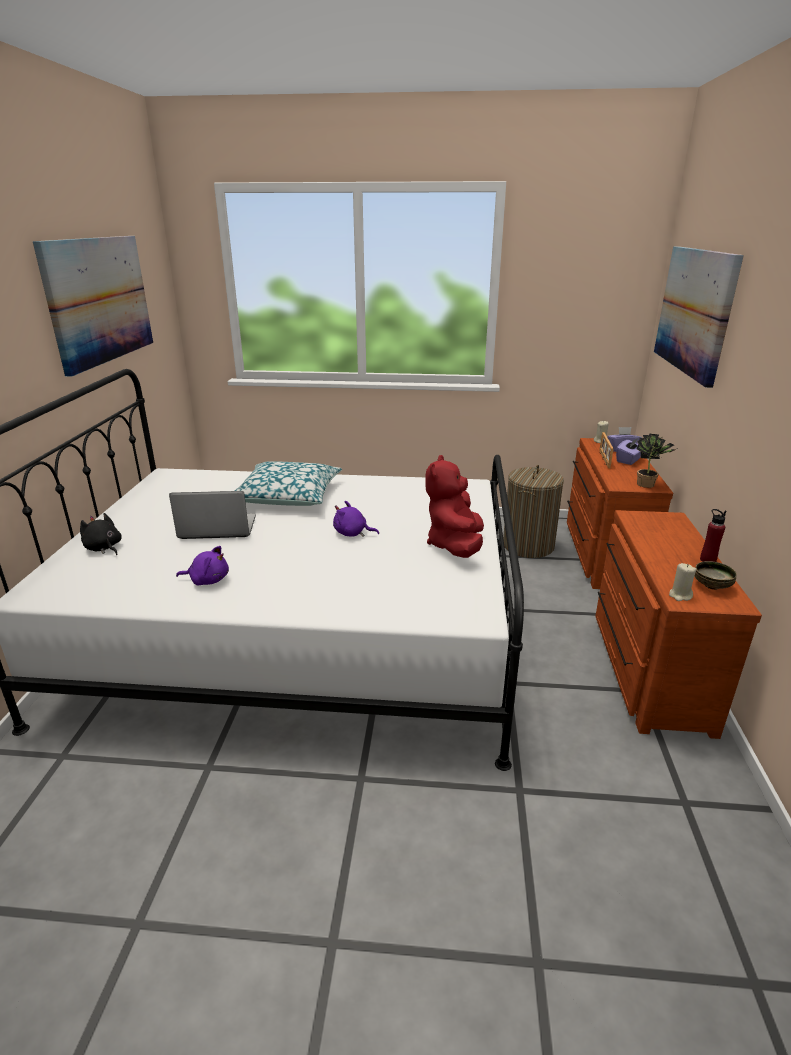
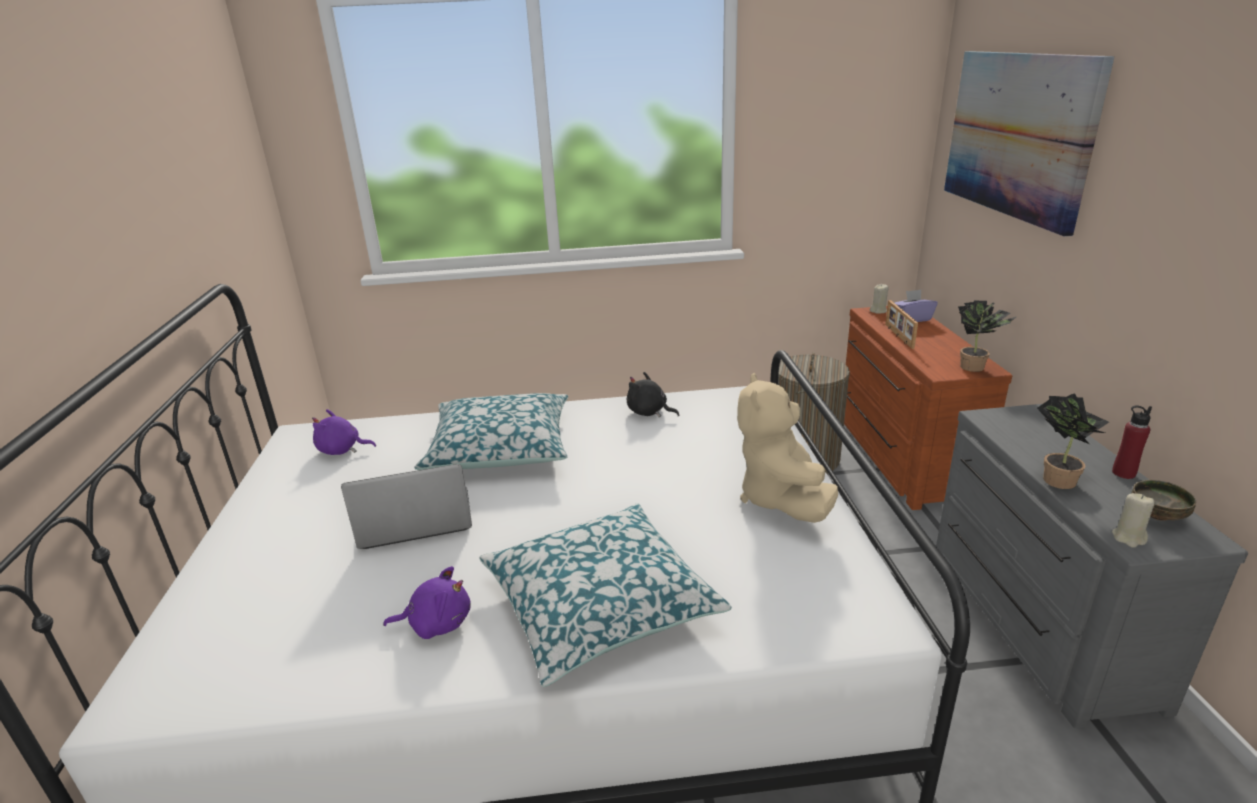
camera: 10 degrees left, 0 degrees up
(99, 300) = (166, 182): picture -> none
(104, 548) = (239, 587): black plush toy -> black plush toy (649, 412)
(307, 584) = (599, 605): none -> pillow
(352, 533) = (624, 500): purple plush toy -> purple plush toy (342, 450)
(455, 546) = (781, 499): red plush toy -> beige plush toy
(628, 460) = (929, 334): purple tissue box -> none
(645, 667) = (1032, 620): brown dresser -> grey dresser
(655, 556) = (1056, 478): none -> potted plant

